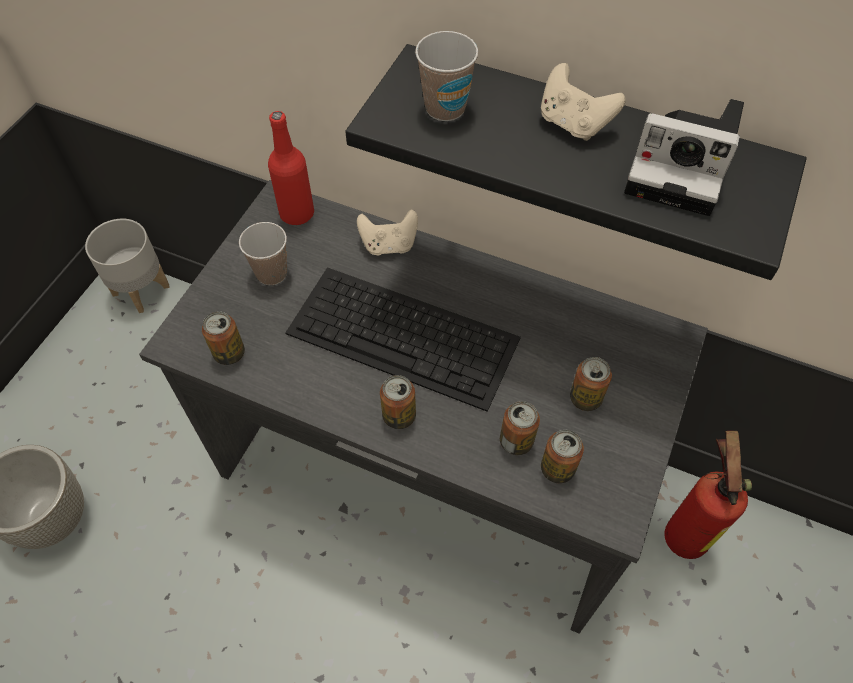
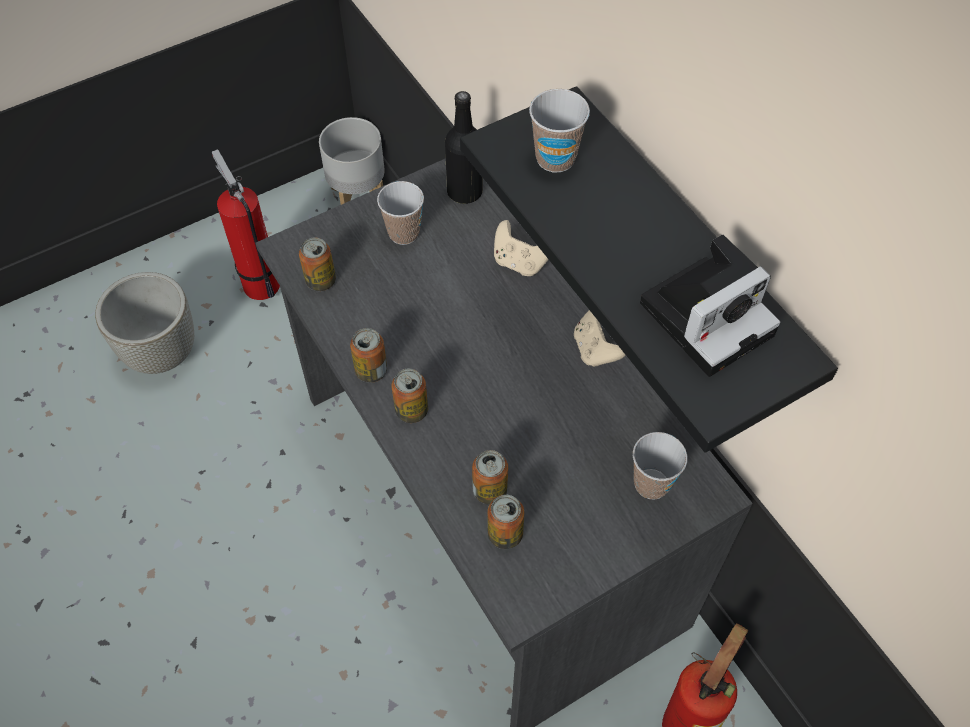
camera: 35 degrees right, 0 degrees up
(102, 405) = (259, 281): none -> fire extinguisher
(297, 213) = (464, 192): red bottle -> black bottle
(405, 336) = (470, 348): keyboard -> none
(573, 123) = (651, 227): beige game controller -> beige game controller (596, 349)
(585, 398) = (580, 493): can -> can (371, 370)
(629, 357) = (651, 483): none -> cup
(682, 168) = (709, 315): camera -> camera turned 90 degrees counterclockwise

